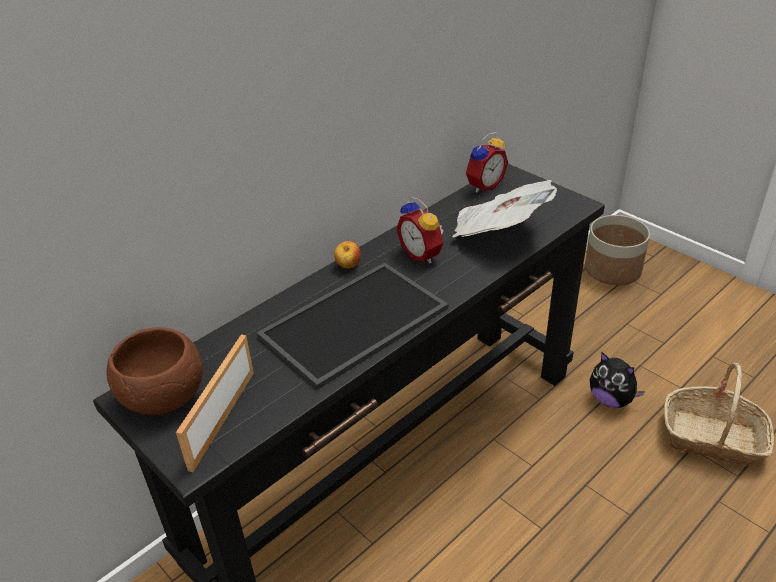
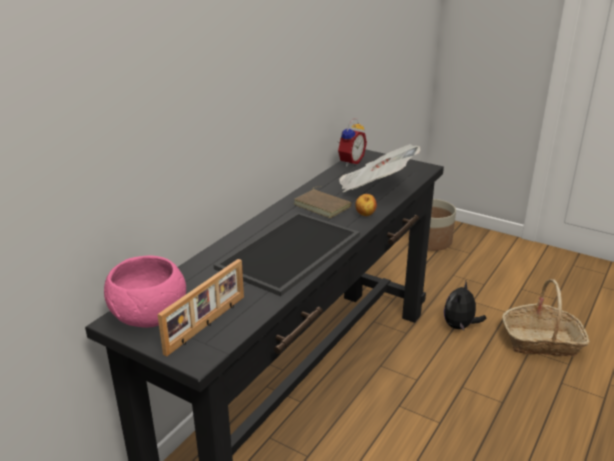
camera: 15 degrees left, 10 degrees down
(163, 395) = (149, 315): brown bowl -> pink bowl
(220, 418) = (207, 324): picture frame -> picture frame turned 150 degrees counterclockwise
(348, 266) = (268, 218): apple -> apple (365, 215)
(422, 254) = (323, 205): alarm clock -> brown book
(611, 399) = (460, 326): plush toy -> plush toy turned 90 degrees clockwise

